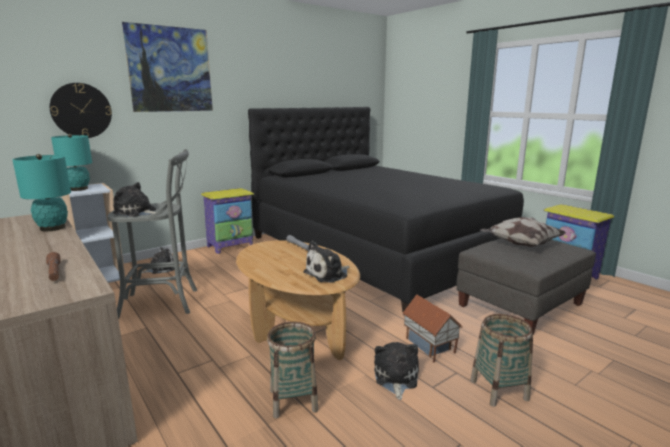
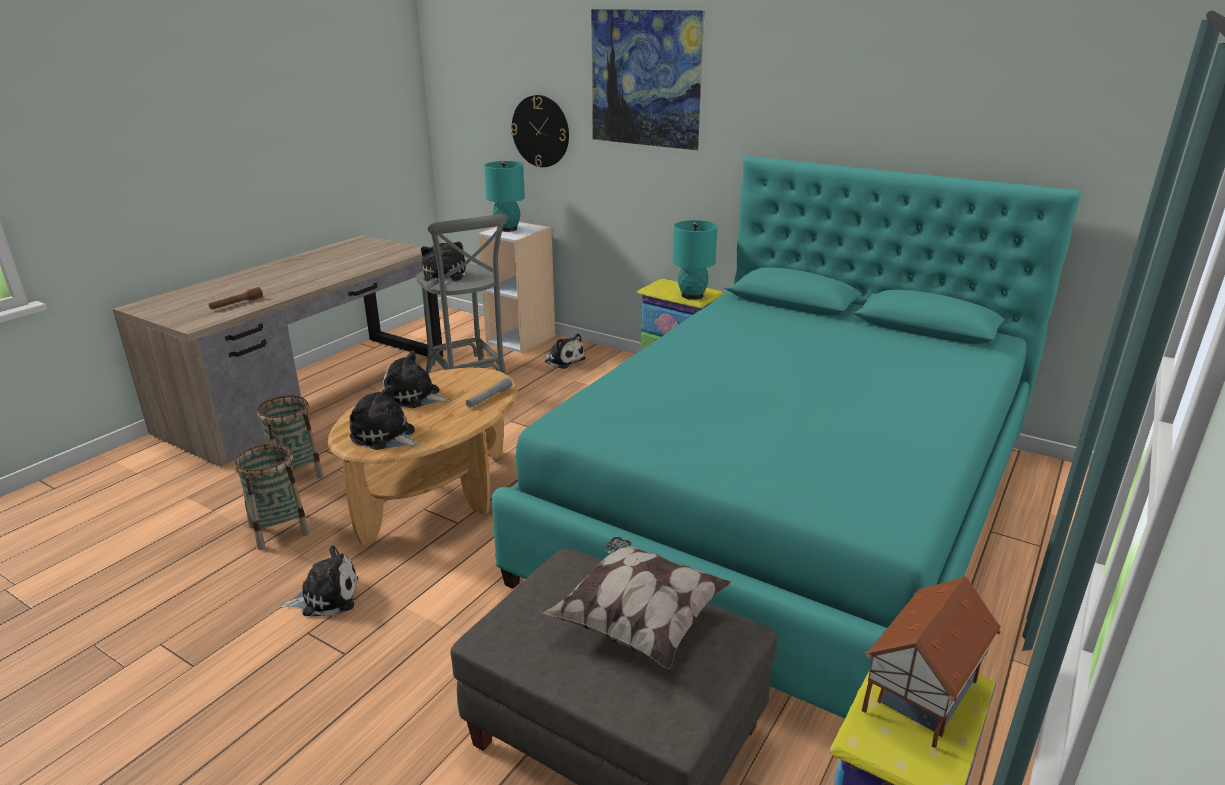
camera: 70 degrees right, 10 degrees up
(52, 228) = (364, 266): turquoise table lamp -> turquoise table lamp (692, 295)
(275, 264) = (414, 397): none -> plush toy
(378, 250) = (789, 510): black bed -> turquoise bed
(429, 346) = (414, 619): toy house -> toy house (919, 695)
(499, 390) = (303, 701): basket -> basket (296, 474)

